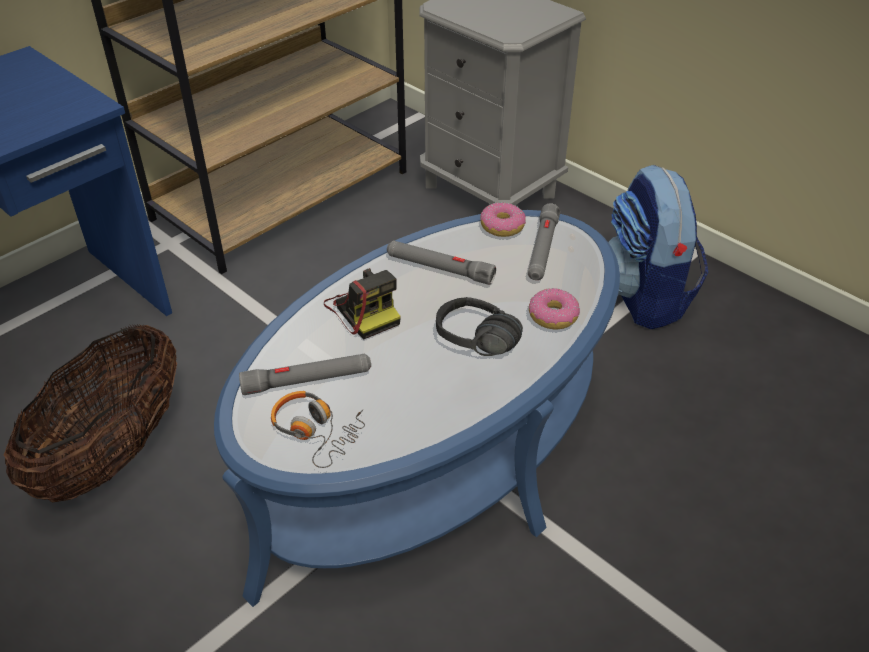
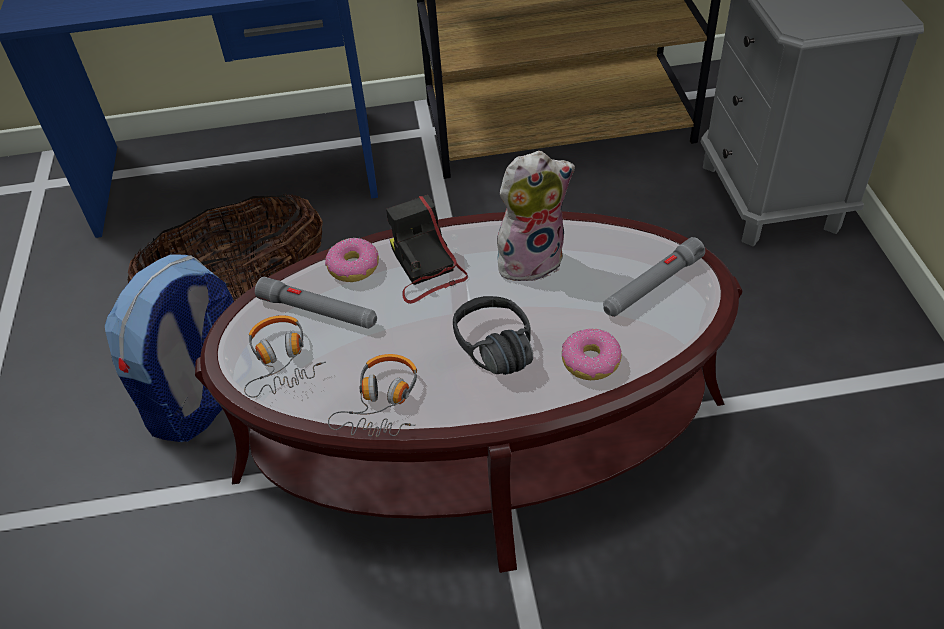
camera: 40 degrees right, 5 degrees up
(364, 310) = (425, 268): camera -> camera turned 150 degrees clockwise
(433, 418) = (382, 403): none -> headphones
(434, 451) = (480, 436): blue coffee table -> brown coffee table
(439, 268) = (530, 259): grey flashlight -> plush toy
(502, 226) = (636, 242): donut -> donut (354, 267)
(645, 297) = (841, 392): backpack -> backpack (203, 398)

